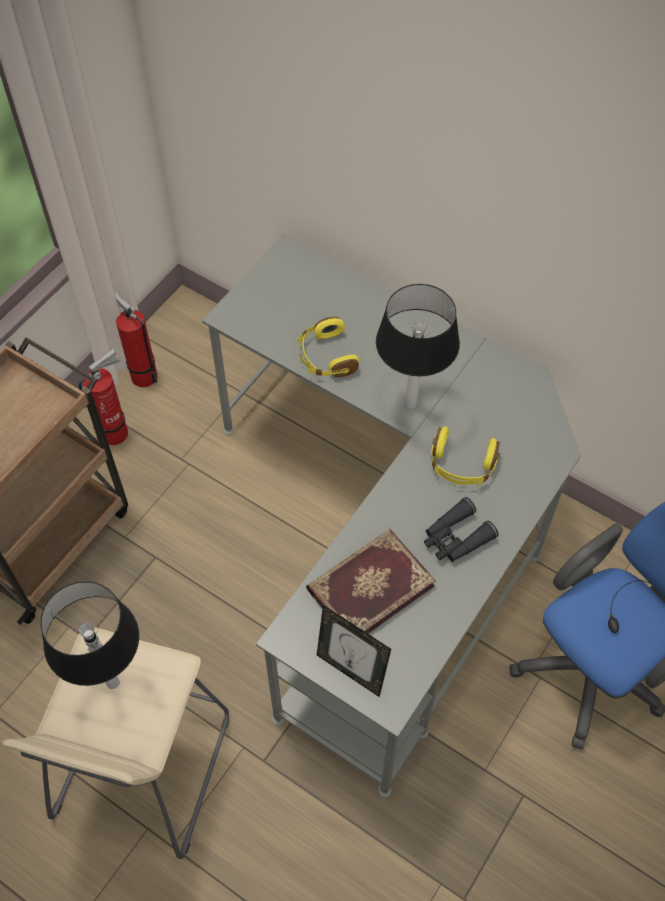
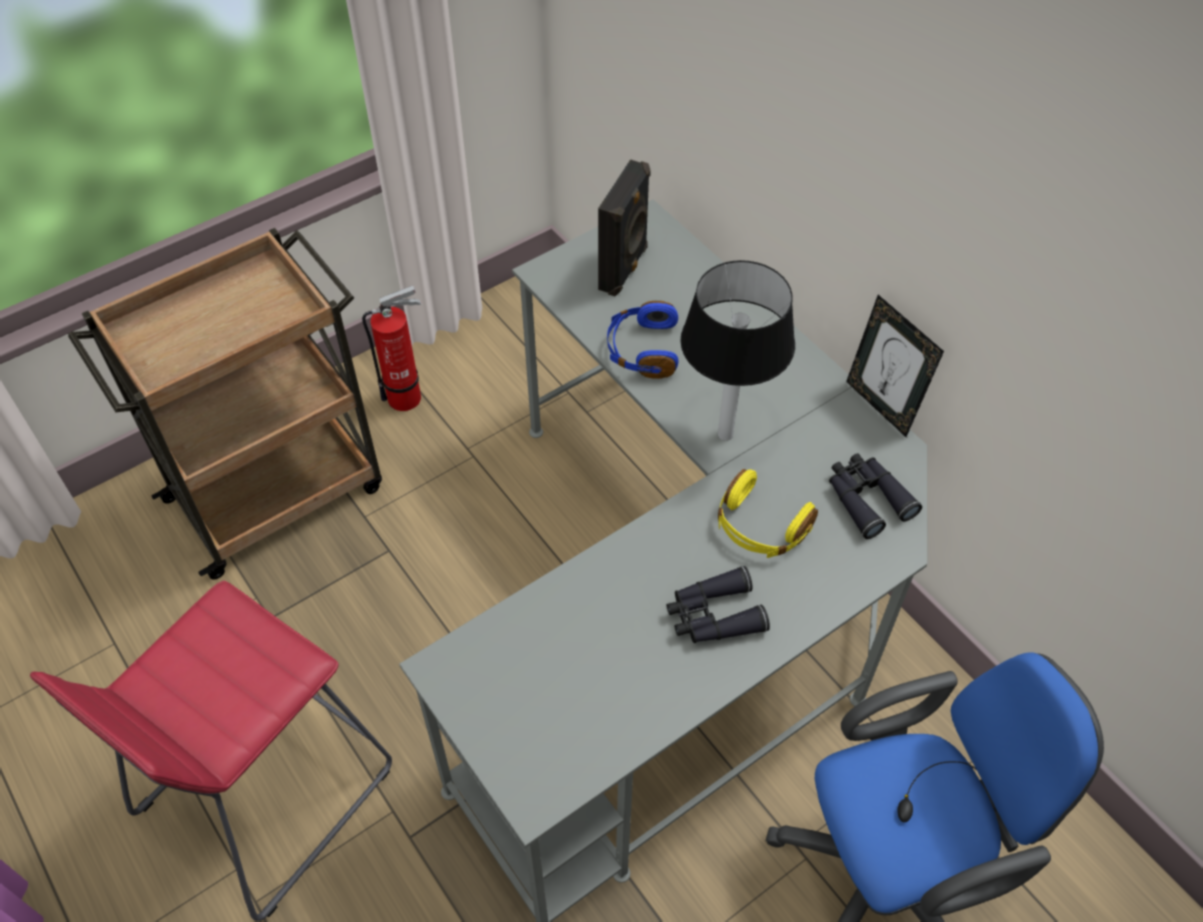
camera: 20 degrees right, 5 degrees down
(112, 683) = (218, 657): table lamp -> none
(141, 374) = (463, 342): fire extinguisher -> none
(143, 767) = (265, 792): beige stool -> red stool
(286, 296) = (624, 269): none -> black speaker
(326, 357) = (642, 350): yellow headphones -> blue headphones
(351, 670) = (502, 738): picture frame -> picture frame (881, 405)
(369, 586) = (573, 639): book -> none
(524, 422) = (866, 498): none -> black binoculars

